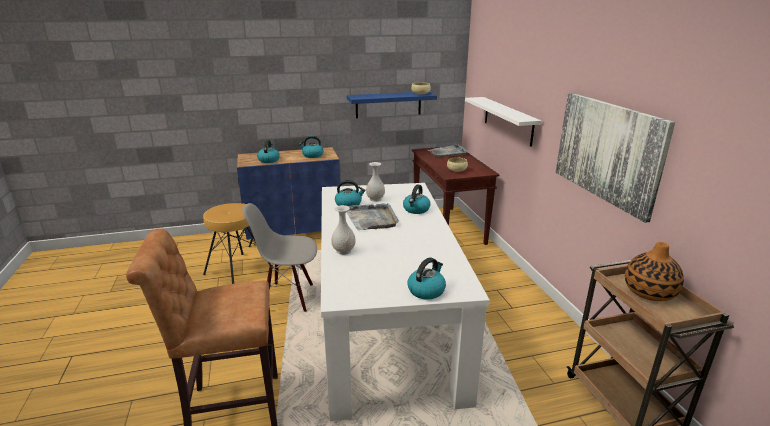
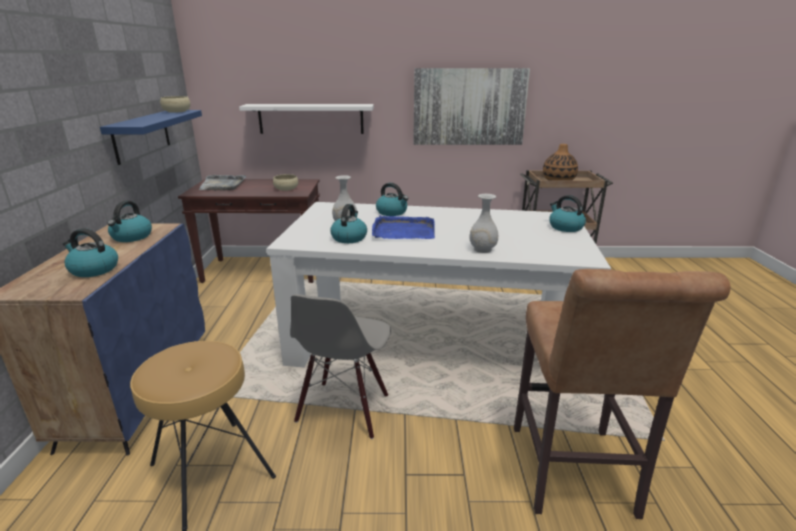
camera: 75 degrees left, 0 degrees up
(372, 219) = (403, 231): grey tray -> blue tray

